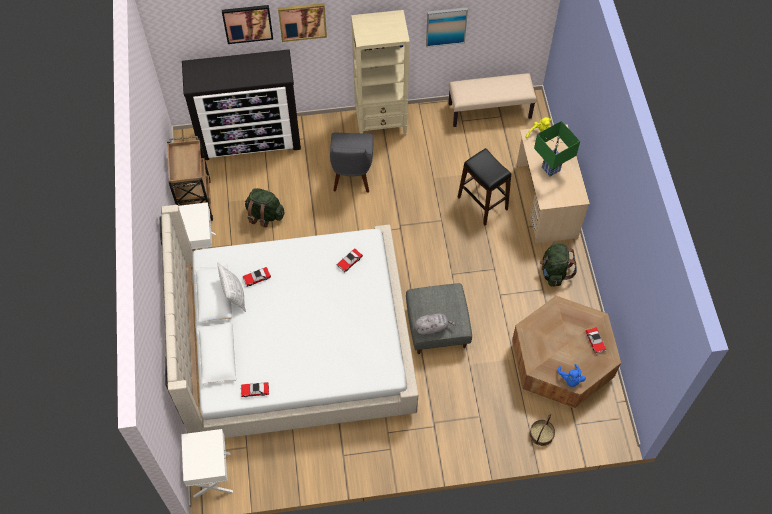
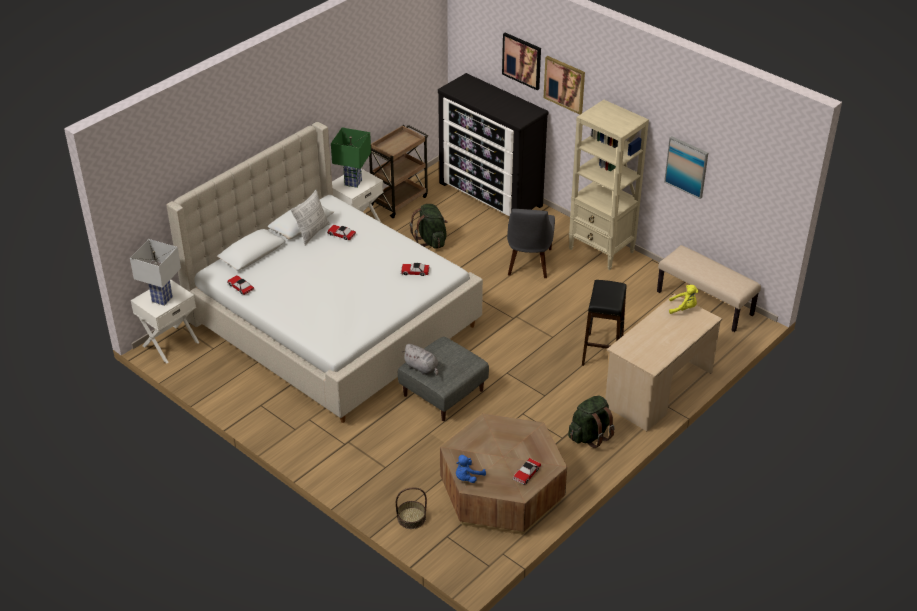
camera: 50 degrees right, 20 degrees down
(205, 456) = (162, 299): none -> white table lamp
(352, 175) = (528, 263): grey chair -> grey chair turned 45 degrees counterclockwise
(550, 169) = (658, 333): green table lamp -> green table lamp (352, 183)

